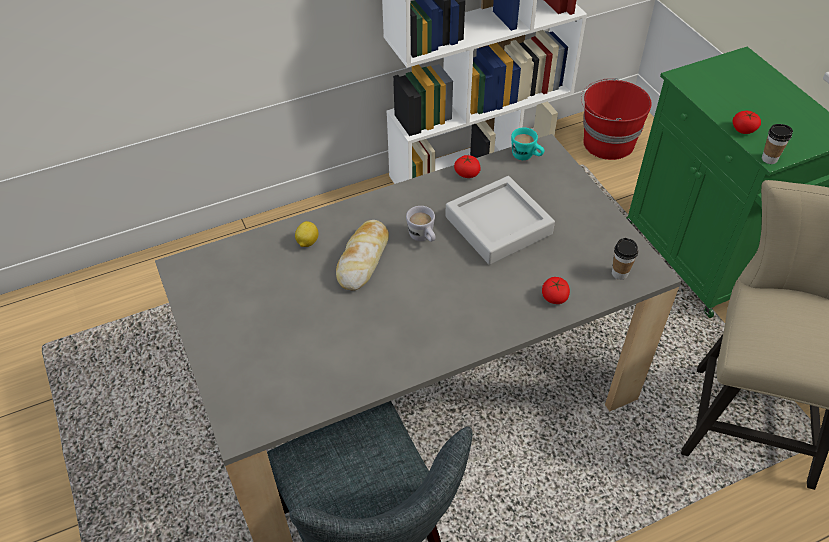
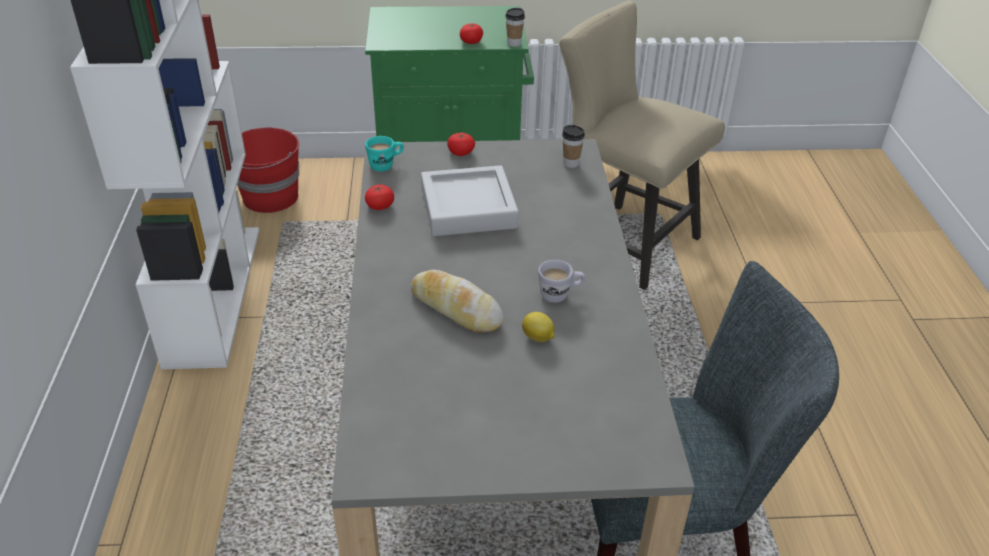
camera: 70 degrees left, 10 degrees down
(307, 242) = (399, 345): lemon -> lemon (538, 338)
(423, 238) = (452, 259): white mug -> white mug (560, 295)
(554, 297) = (579, 204): tomato -> tomato (461, 152)

